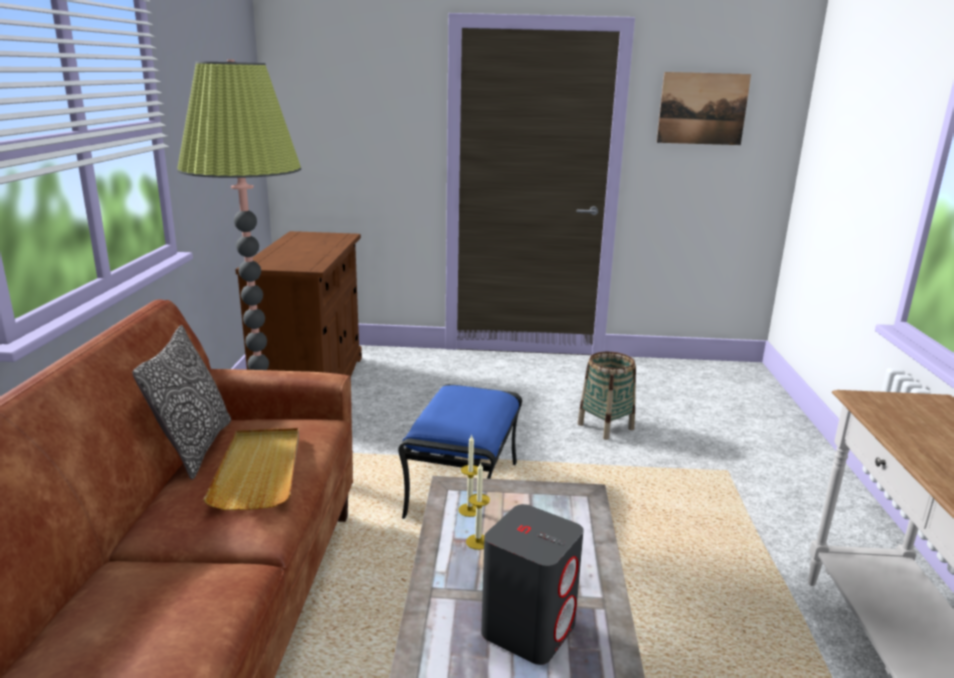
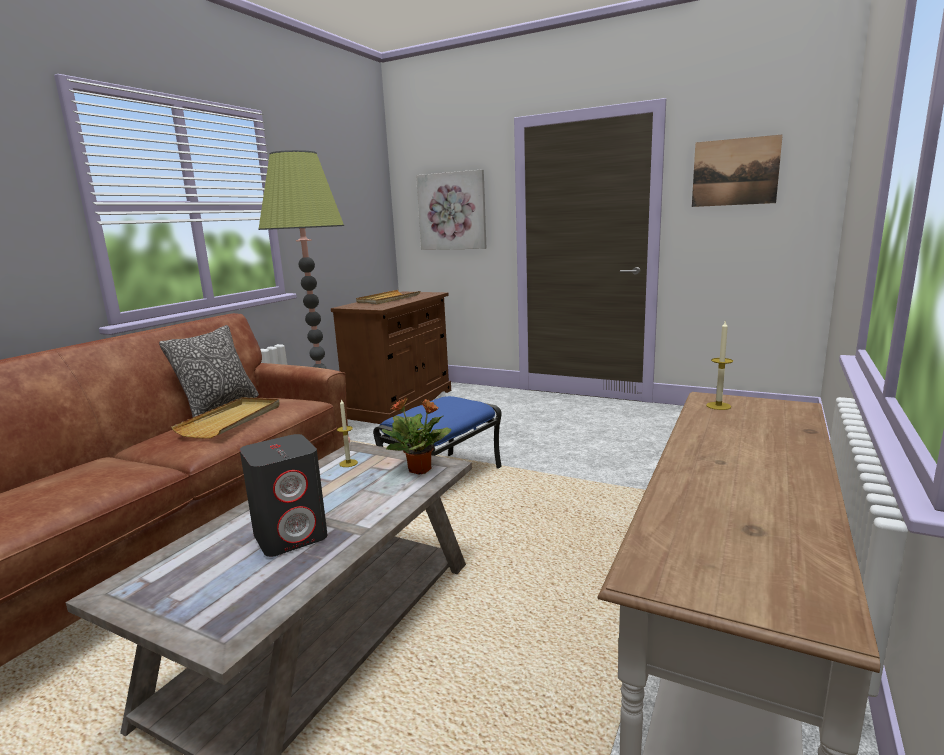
camera: 25 degrees right, 5 degrees down
(297, 249) = (388, 299): none -> beige tray
(357, 125) = (452, 211): none -> picture
(478, 542) = (328, 481): candle -> candle (718, 406)
(564, 505) = (420, 470): none -> potted plant
(605, 426) = (602, 452): basket -> none

